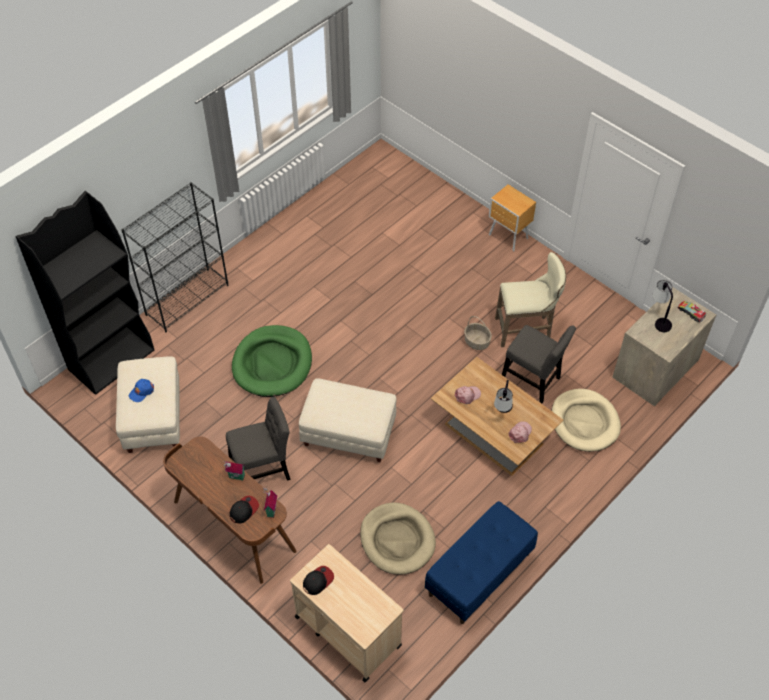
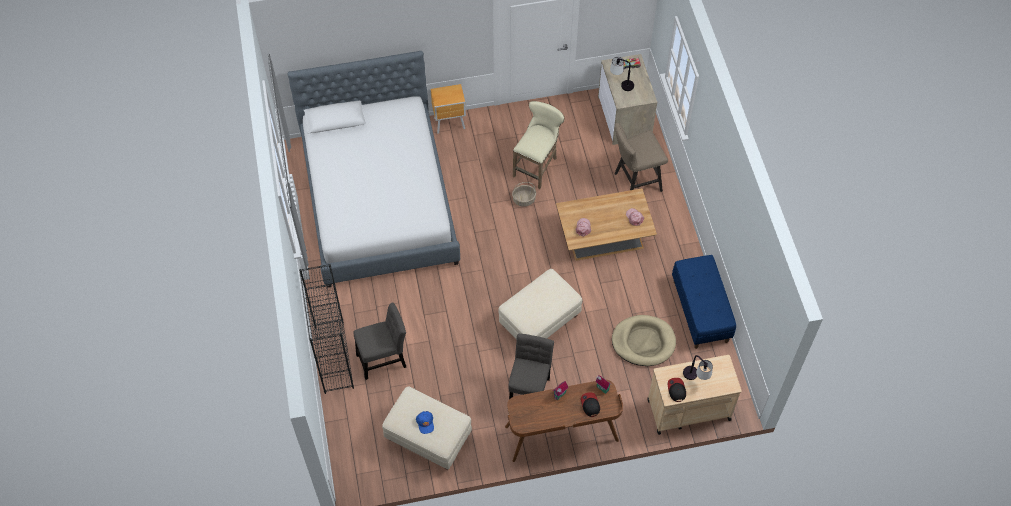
camera: 55 degrees left, 5 degrees up
(111, 359) = (349, 438): black bookcase -> none
(272, 363) = (441, 334): green dog bed -> none
(377, 236) = (379, 200): none -> bed
(502, 412) = (611, 217): table lamp -> table lamp (695, 378)
(533, 381) = (581, 189): grey chair -> grey chair (384, 359)
(584, 422) = (634, 182): beige dog bed -> beige stool

